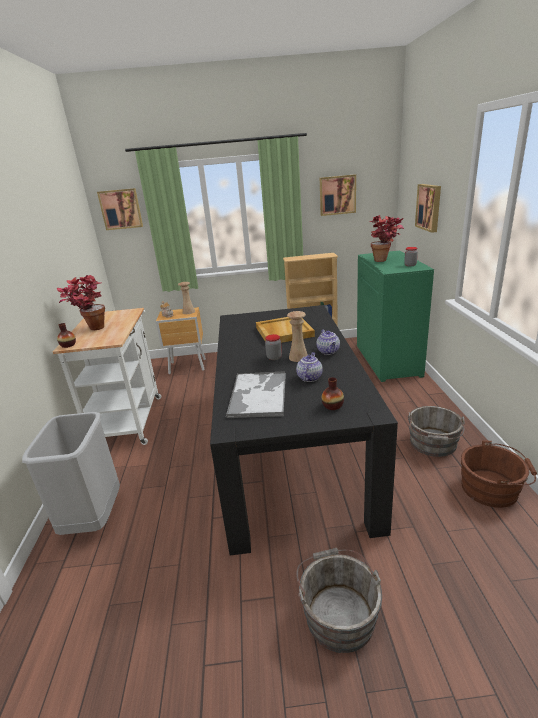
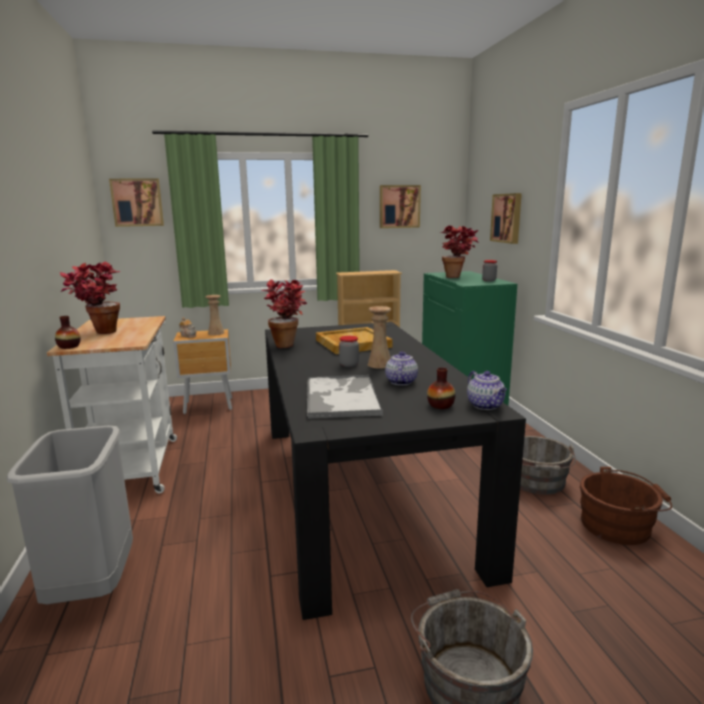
camera: 10 degrees left, 10 degrees down
(233, 333) = (288, 344): none -> potted plant
(328, 351) = (415, 359): teapot -> teapot (486, 405)

